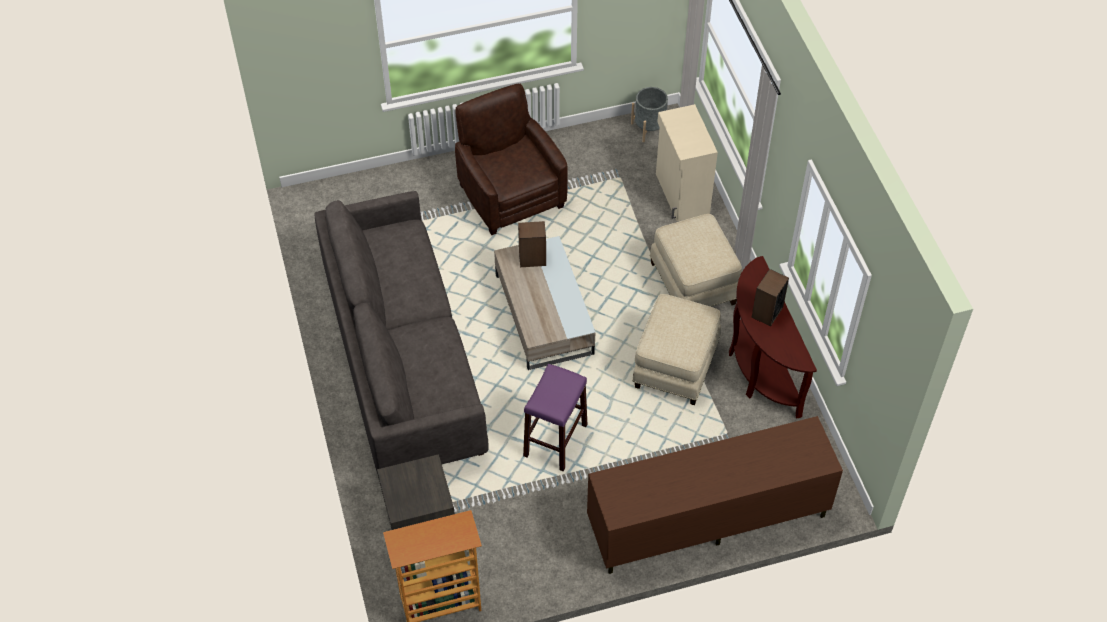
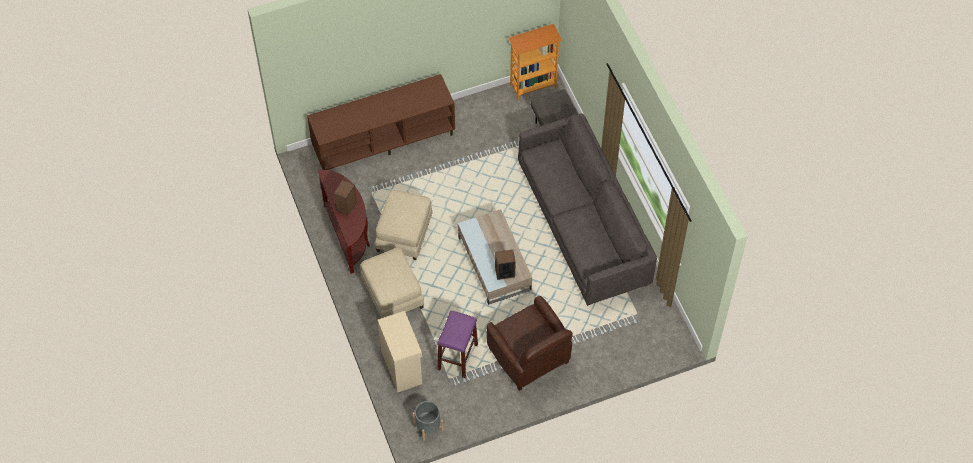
camera: 175 degrees right, 5 degrees up
(555, 440) = (478, 180): purple stool -> purple stool (457, 357)

